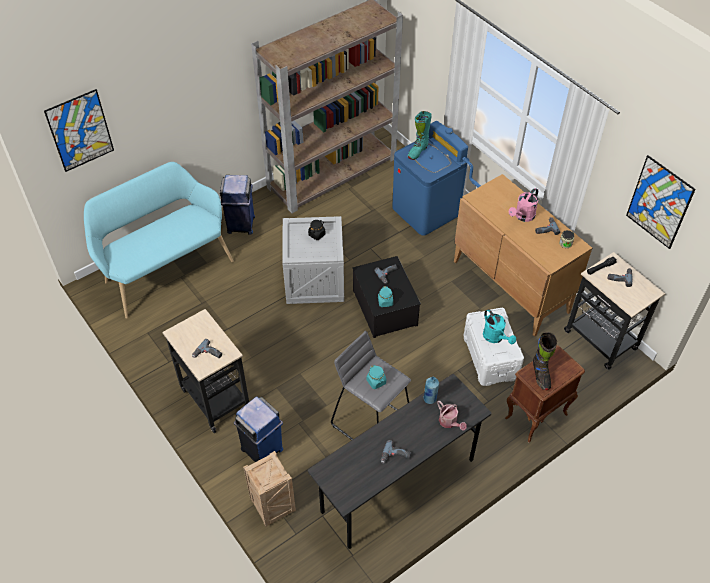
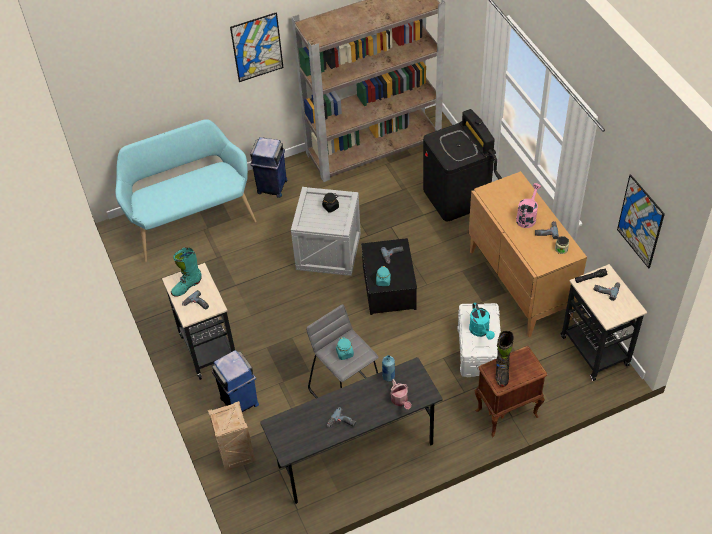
camera: 15 degrees right, 0 degrees up
(80, 131) = (119, 83): picture -> picture (257, 47)
(417, 151) = (447, 137): turquoise boot -> turquoise boot (186, 286)
(427, 213) = (457, 199): blue washing machine -> black washing machine
(522, 217) = (527, 217): pink watering can -> pink watering can turned 150 degrees clockwise

